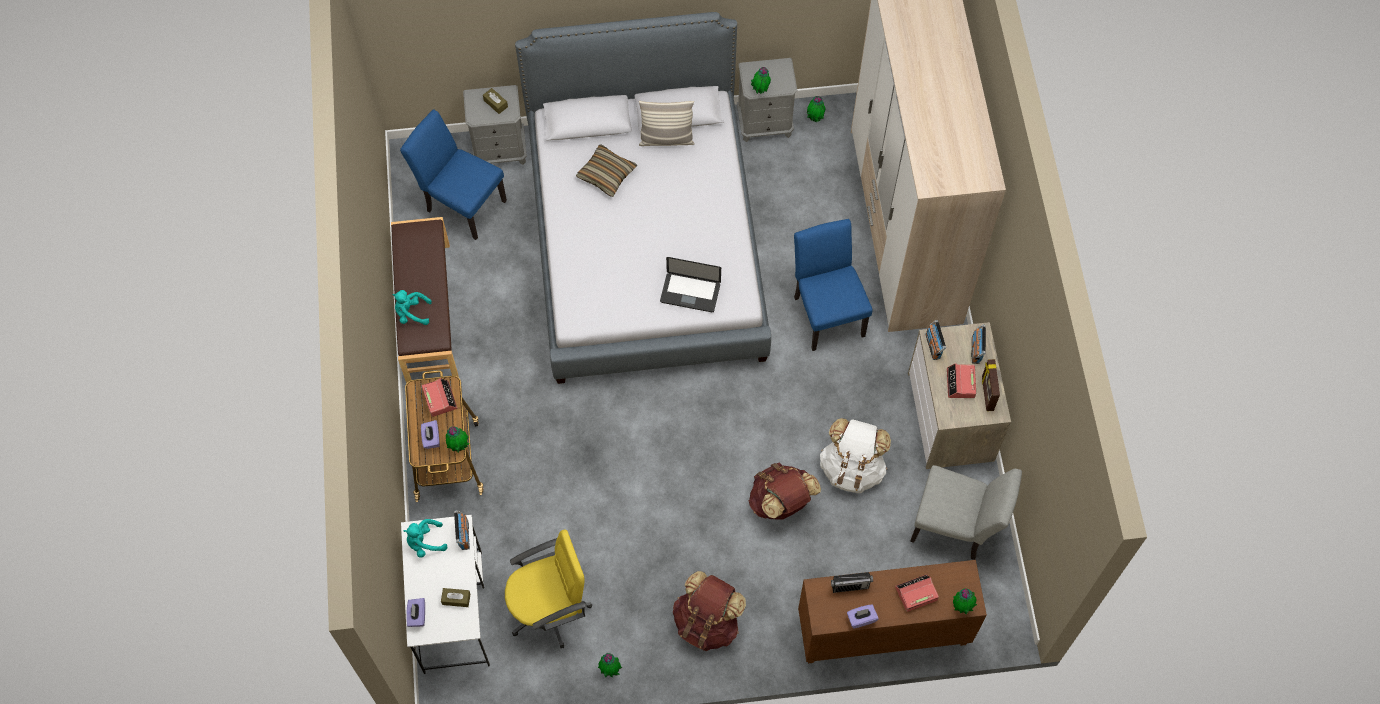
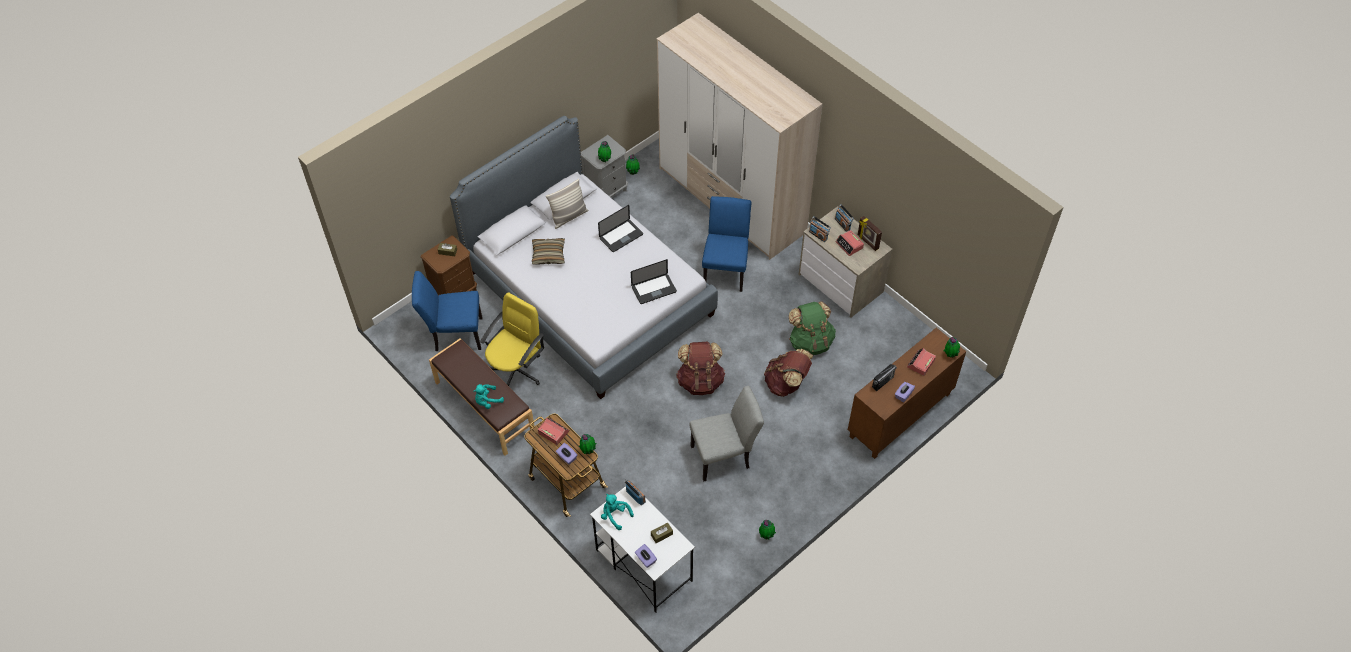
camera: 35 degrees left, 10 degrees down
(425, 542) = (615, 515): turquoise plush toy -> turquoise plush toy turned 90 degrees clockwise
(500, 150) = (454, 292): grey nightstand -> brown nightstand
(550, 609) = (702, 525): yellow office chair -> yellow office chair (516, 370)
(706, 201) = (621, 236): none -> laptop
(707, 622) = (800, 474): brown backpack -> brown backpack (700, 381)
(826, 311) = (726, 268): blue chair -> blue chair turned 60 degrees clockwise
(852, 468) = (810, 342): white backpack -> green backpack
(956, 527) = (892, 337): grey chair -> grey chair (725, 456)

